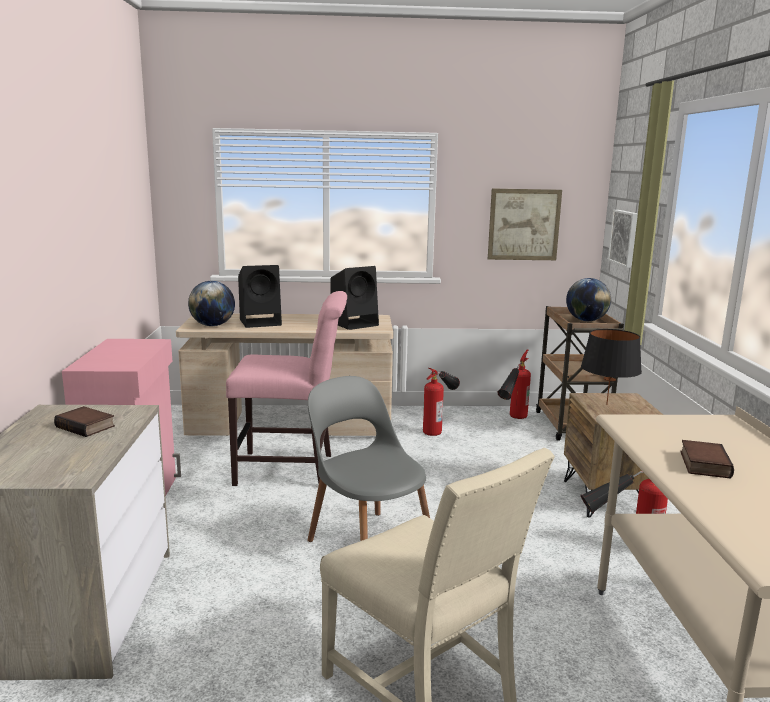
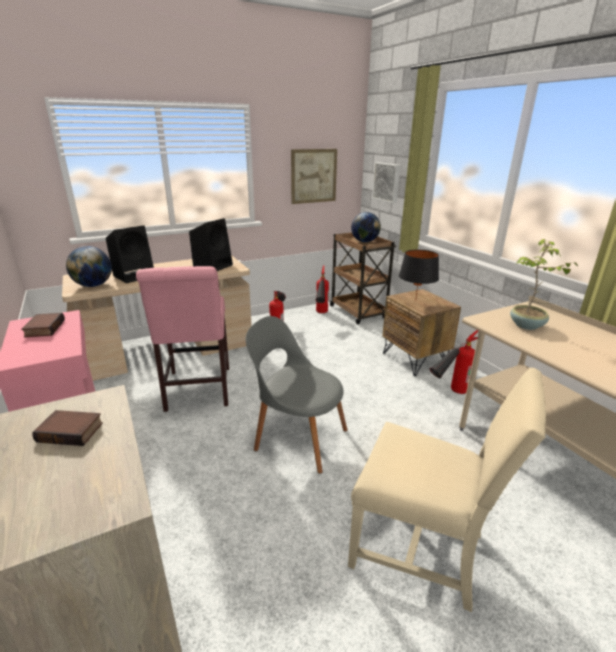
camera: 25 degrees left, 10 degrees up
(291, 470) = (197, 391): pink chair -> pink chair turned 105 degrees clockwise
(680, 437) = (527, 326): none -> potted plant
(702, 464) = (563, 344): book -> book (44, 328)

